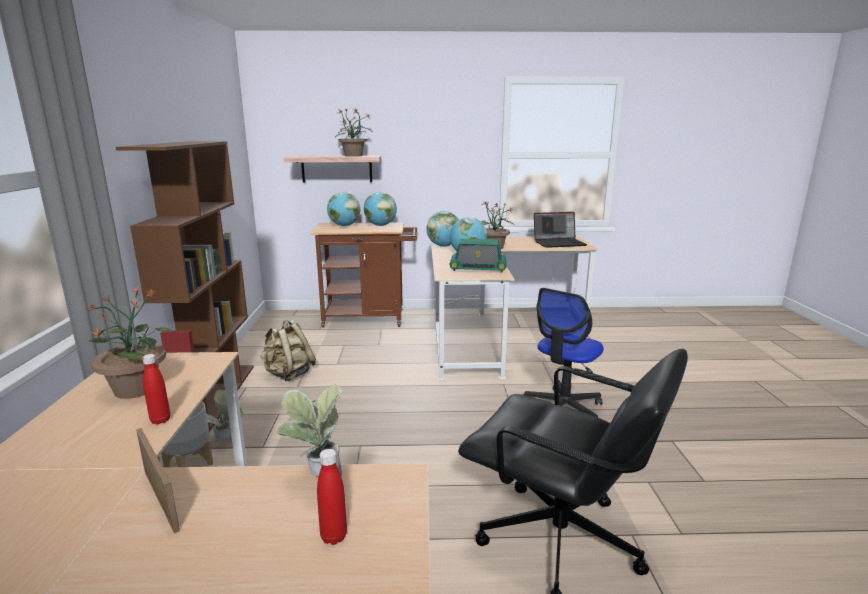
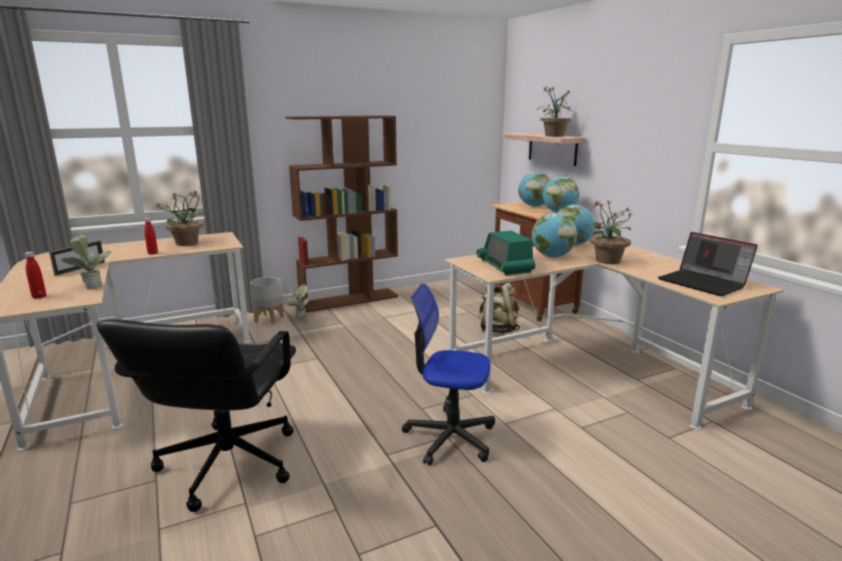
camera: 65 degrees right, 0 degrees up
(288, 374) = (398, 309): beige backpack -> beige backpack (497, 329)

